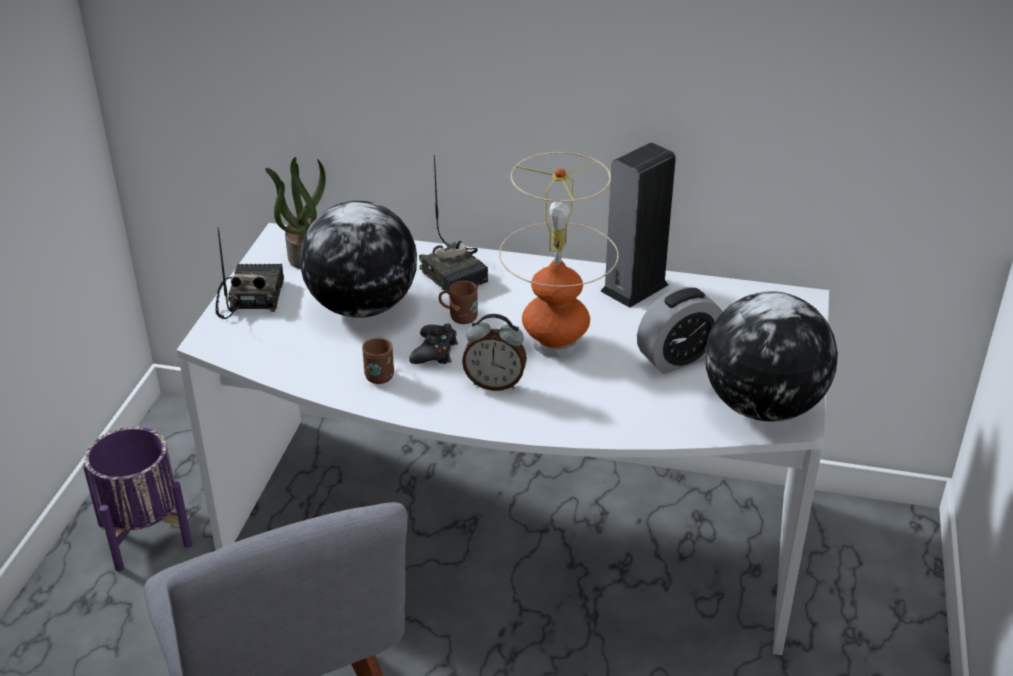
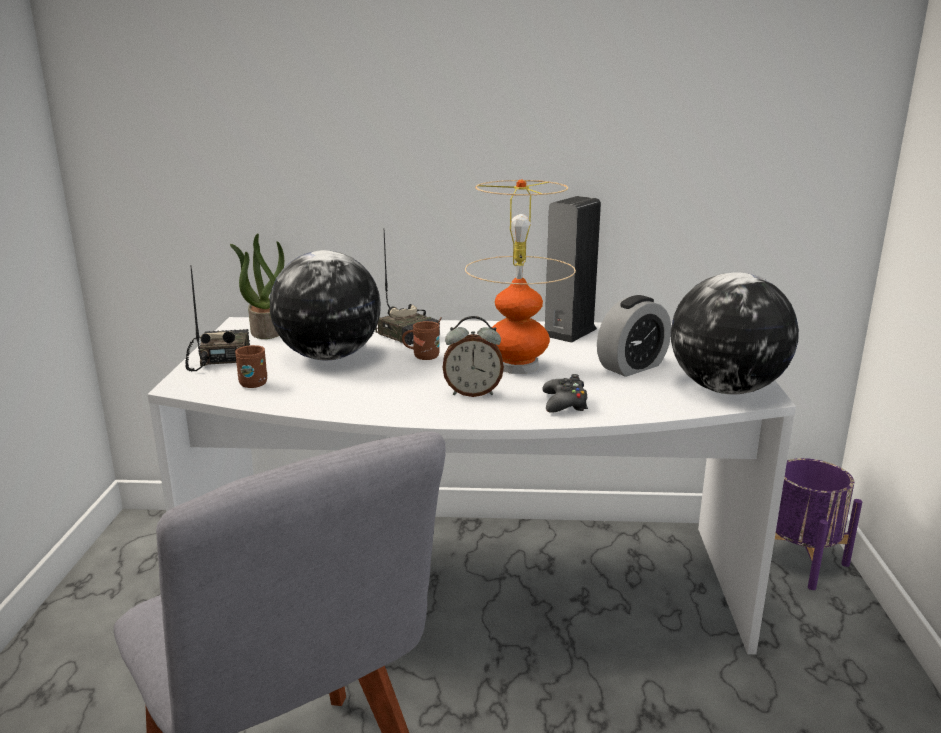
camera: 10 degrees left, 15 degrees down
(144, 534) = (108, 624): purple planter -> purple planter (800, 561)
(380, 374) = (359, 395): brown mug -> brown mug (254, 383)
(434, 352) = (407, 378): black game controller -> black game controller (564, 403)

